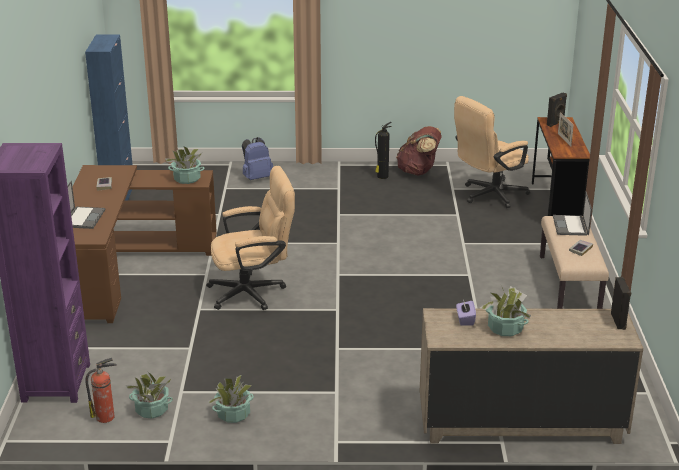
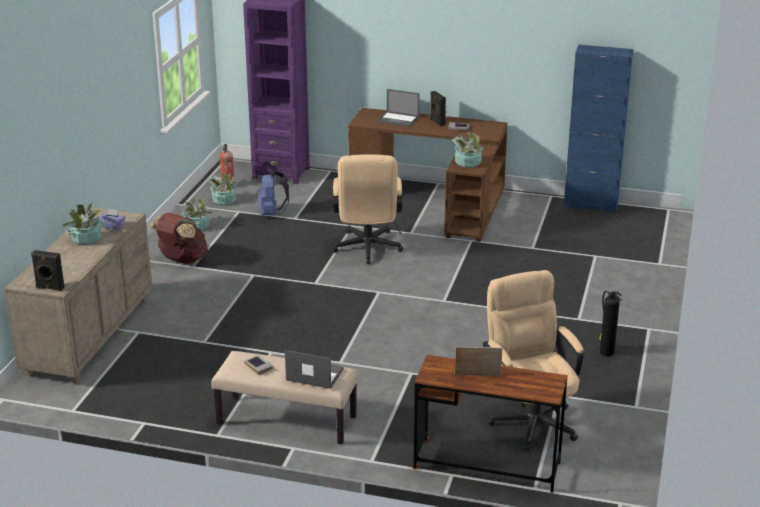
camera: 105 degrees right, 0 degrees up
(256, 177) = (619, 275): blue backpack -> blue backpack (272, 213)
(418, 171) = (617, 380): brown backpack -> brown backpack (182, 260)
(556, 123) = (538, 383): black speaker -> black speaker (436, 122)

